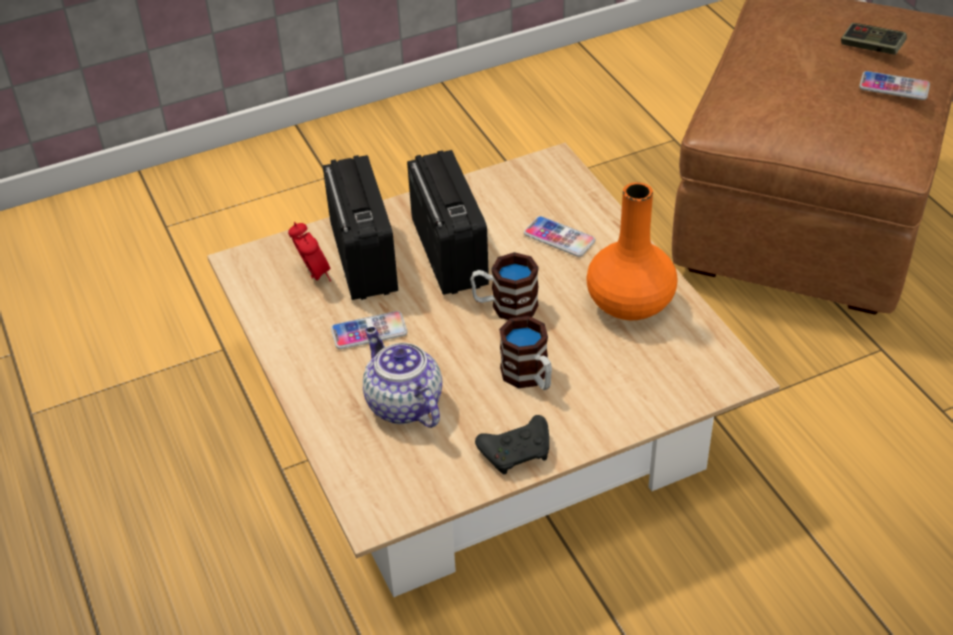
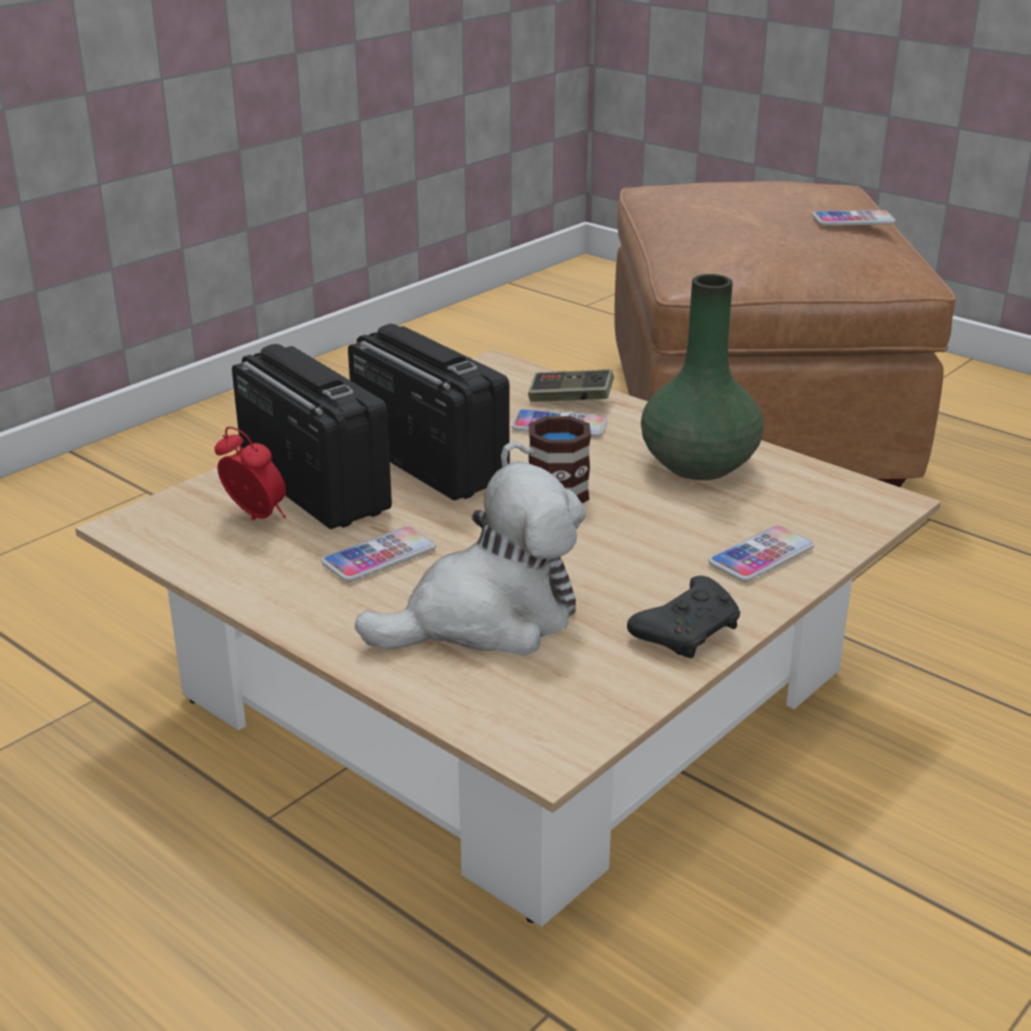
camera: 25 degrees left, 15 degrees down
(402, 404) = (487, 619): teapot -> plush toy
(529, 377) = (637, 556): mug -> none
(611, 401) = (761, 556): none -> phone
(630, 303) = (699, 464): orange vase -> green vase
(871, 48) = (799, 199): game controller -> game controller (570, 399)

